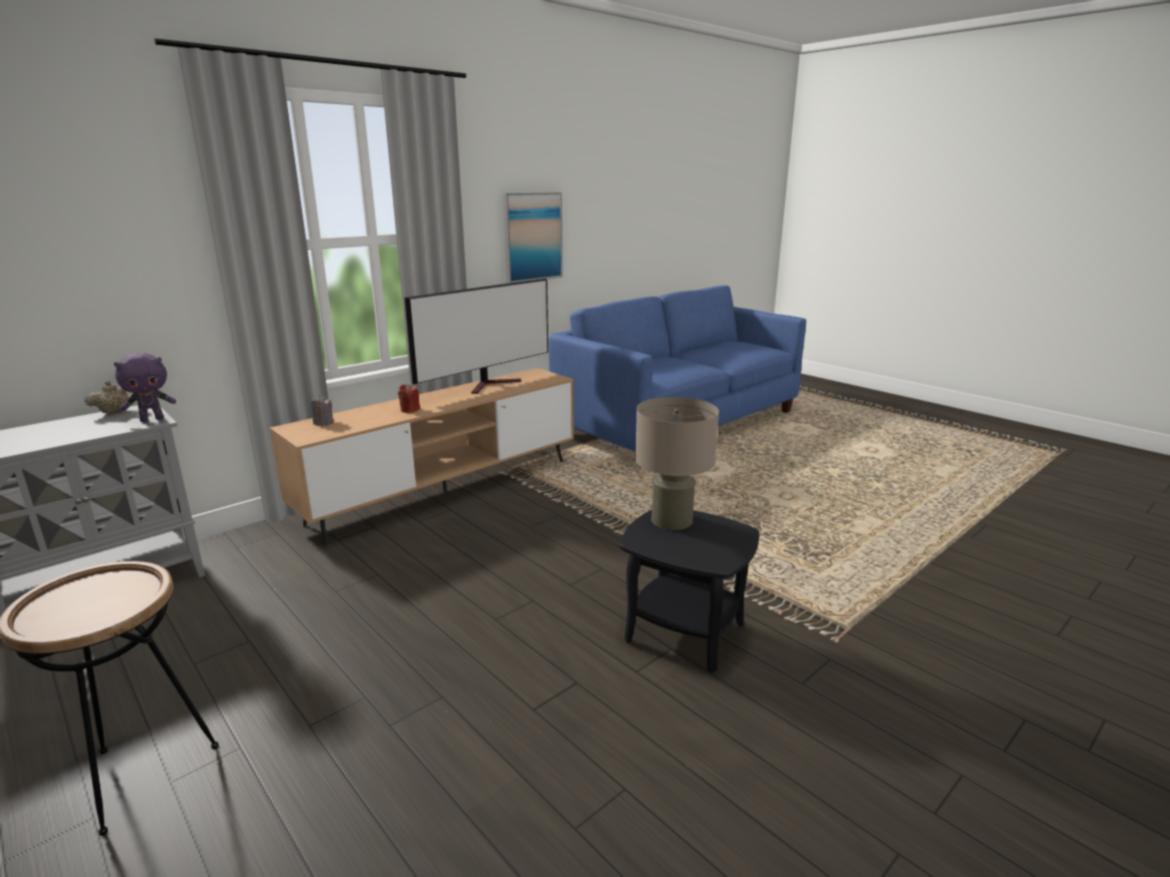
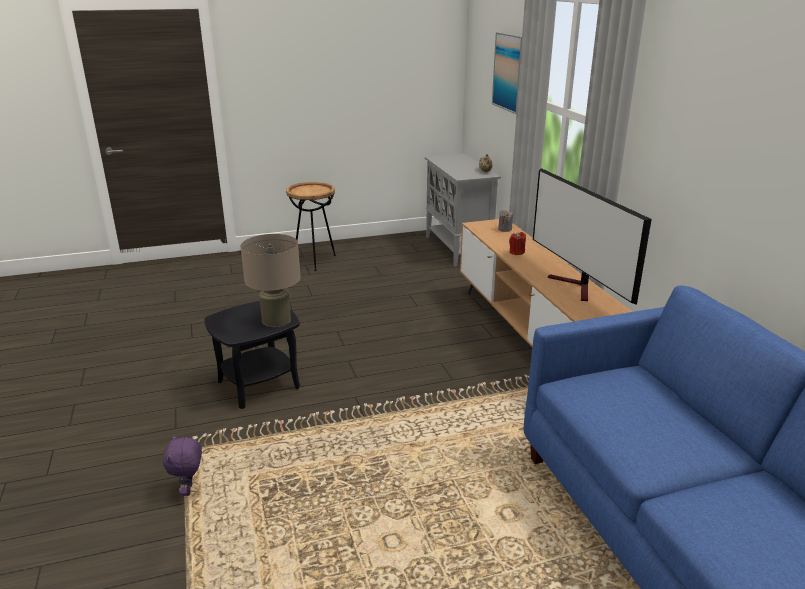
camera: 115 degrees right, 5 degrees up
(152, 419) = (464, 176): purple plush toy -> purple plush toy (189, 490)
(532, 237) = (715, 175): picture -> picture (510, 72)

